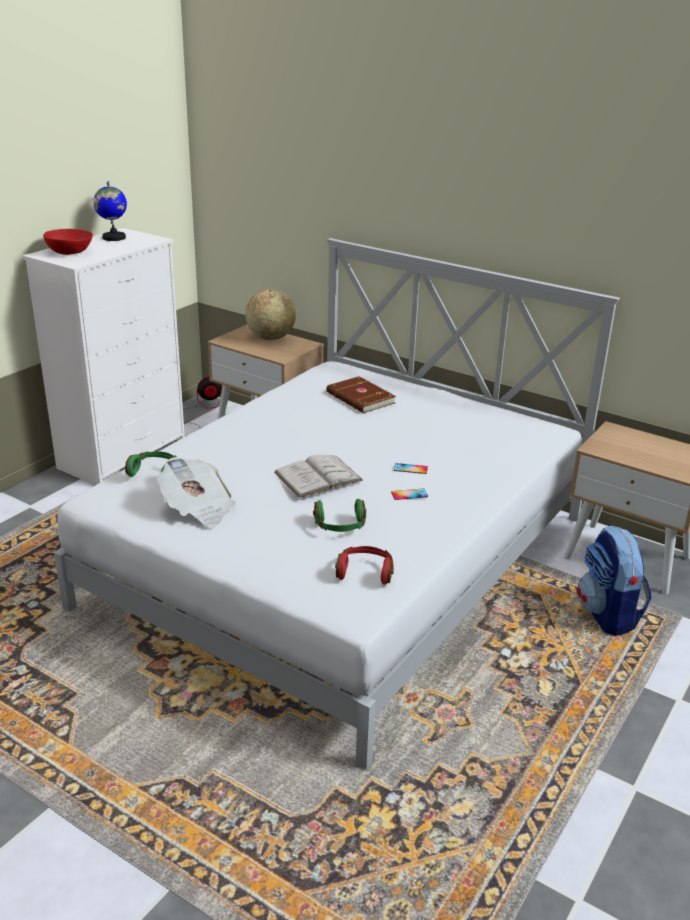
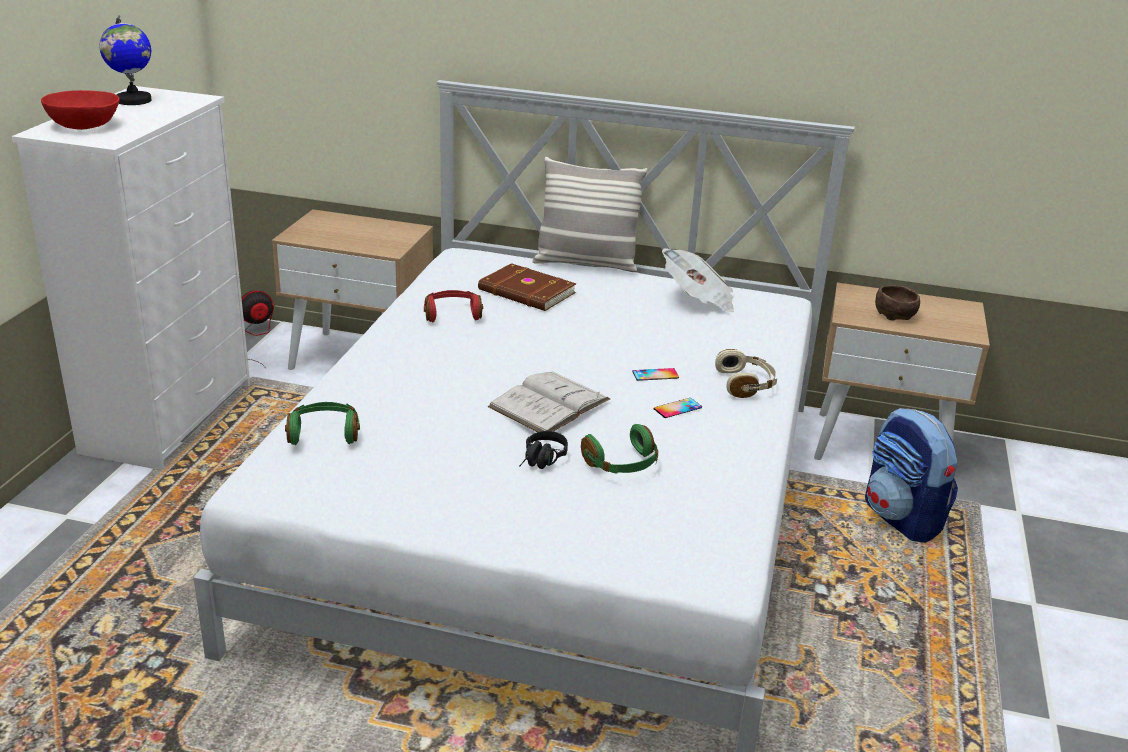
camera: 20 degrees left, 0 degrees up
(198, 509) = (418, 475): newspaper -> newspaper (698, 300)
(270, 338) = (357, 226): globe -> none
(286, 514) = (541, 461): none -> black headphones
(365, 572) = (696, 520): red headphones -> red headphones (452, 314)
(419, 383) = (586, 263): none -> pillow
(475, 485) = (745, 384): none -> beige headphones
(635, 451) = (895, 314): none -> brown bowl

